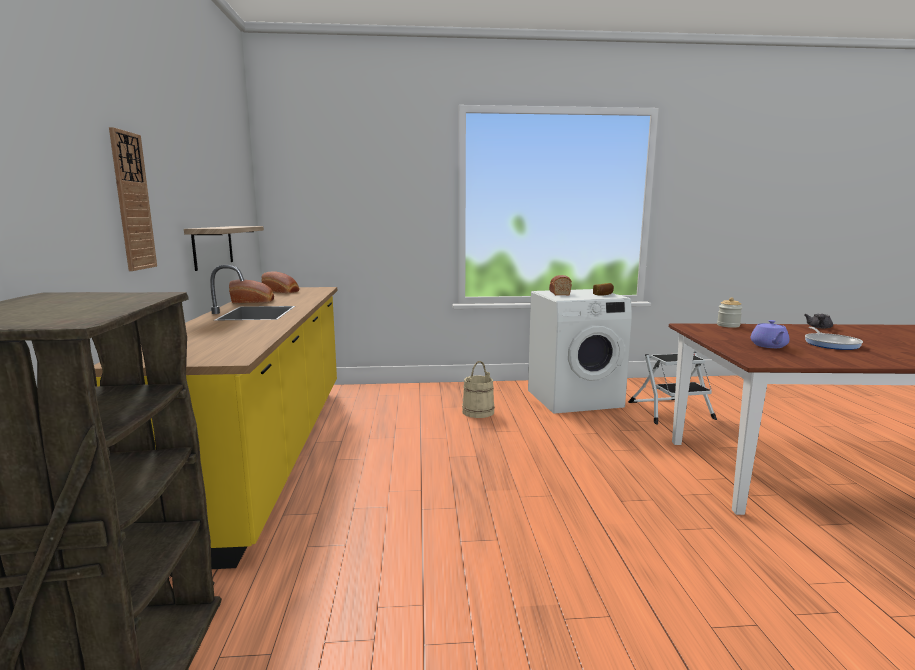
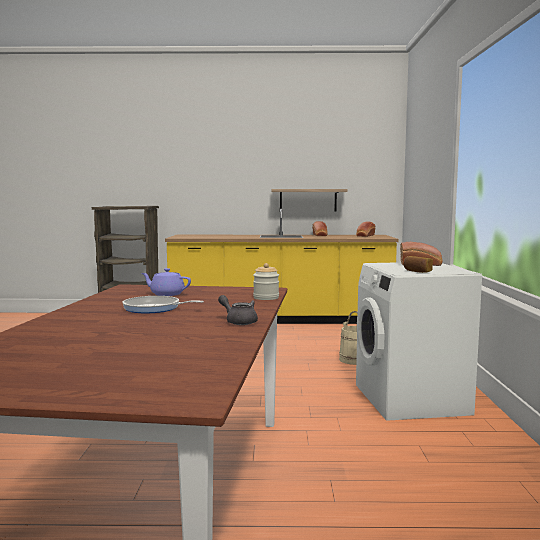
camera: 95 degrees right, 5 degrees down
(132, 201) = (226, 177): wall clock -> none
(669, 411) = (377, 444): step ladder -> none

